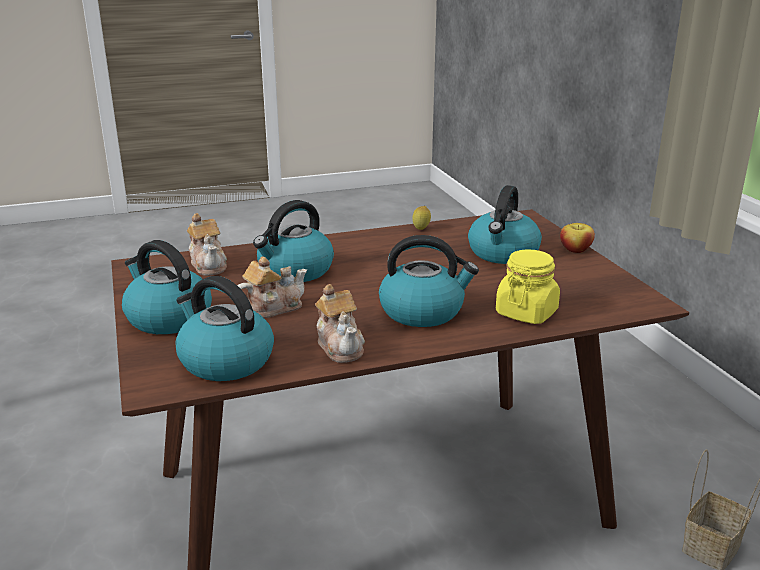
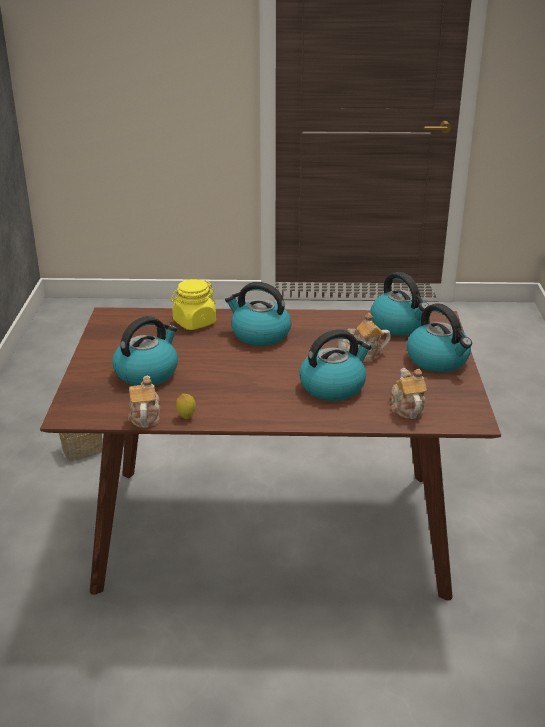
camera: 160 degrees left, 5 degrees up
(340, 346) = (327, 322): teapot -> teapot (145, 416)
(575, 250) = (84, 365): apple -> none

